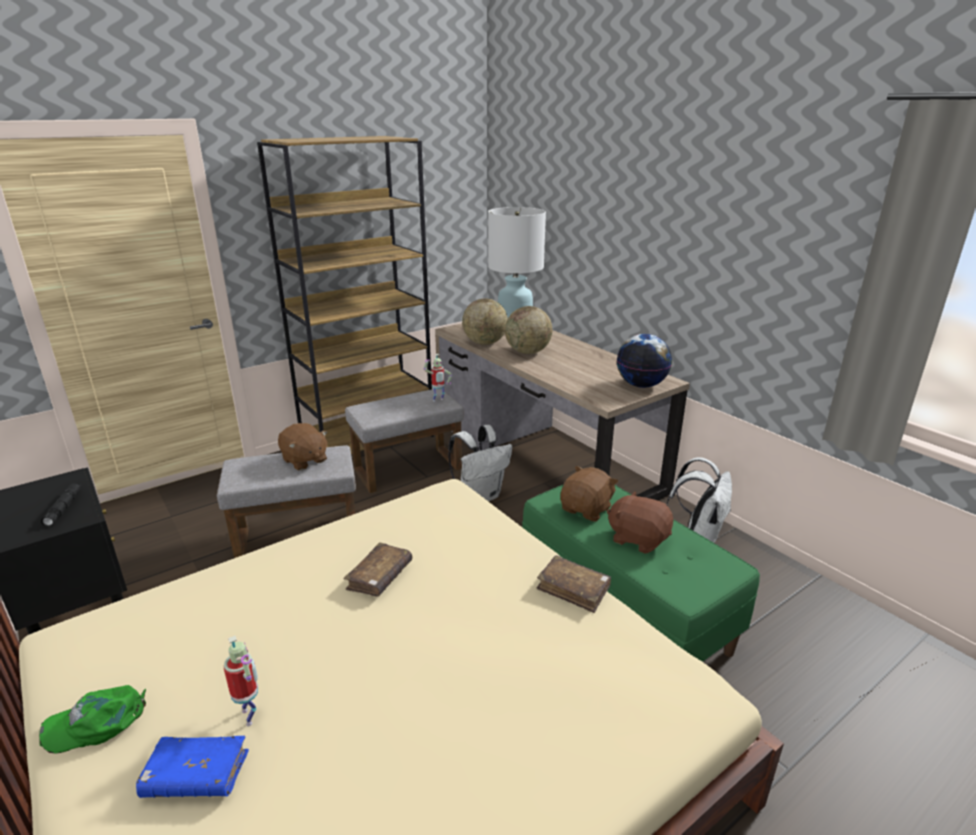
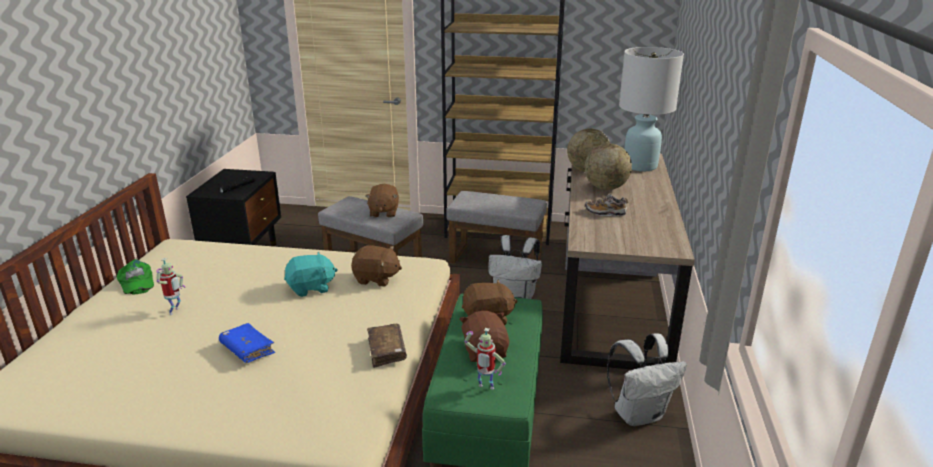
camera: 45 degrees right, 0 degrees up
(96, 723) = (136, 282): green cap -> green cap turned 150 degrees counterclockwise
(196, 776) = (131, 320): blue book -> blue book (247, 349)
(379, 577) = (311, 288): brown book -> turquoise plush toy
(430, 528) = (376, 279): none -> brown plush toy
(438, 401) = (526, 208): toy robot -> toy robot (485, 388)
(569, 371) = (605, 212): none -> shoe
(641, 385) = (643, 244): globe -> none

